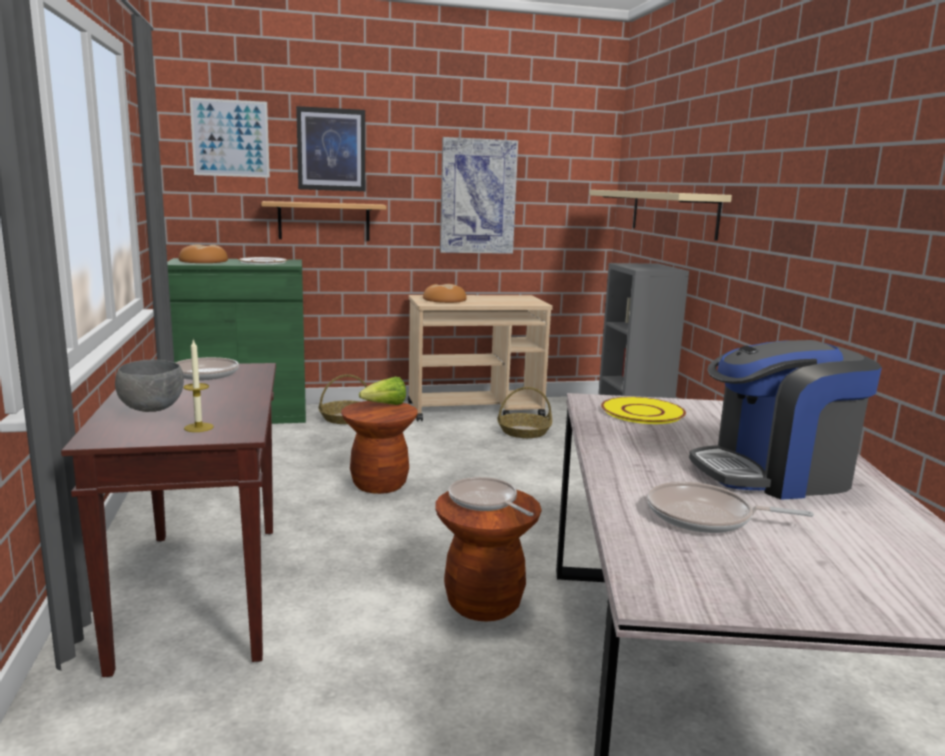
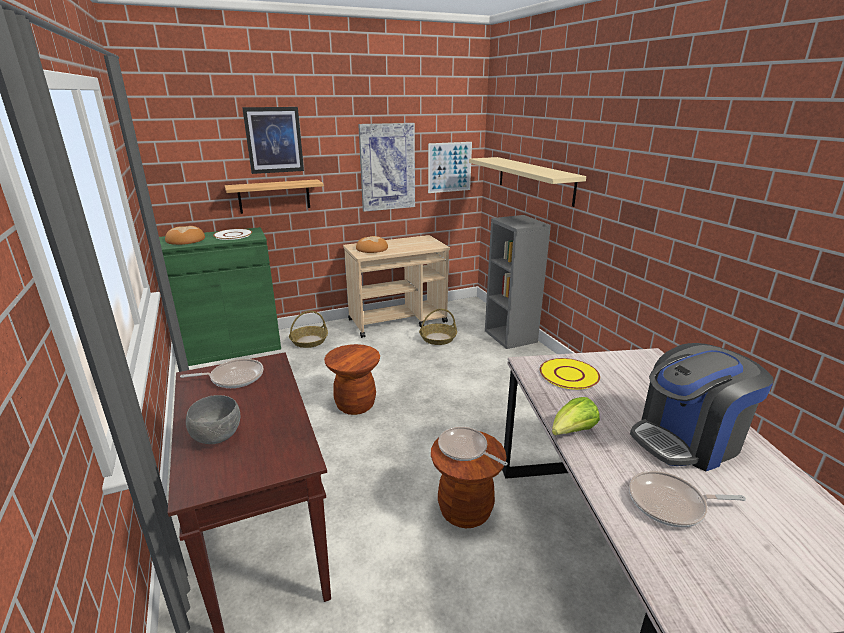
camera: 10 degrees left, 10 degrees up
(198, 427) = (266, 457): candle -> none
(230, 138) = (191, 137): picture -> picture (449, 167)
(385, 405) = (354, 351): lettuce -> lettuce (572, 432)

